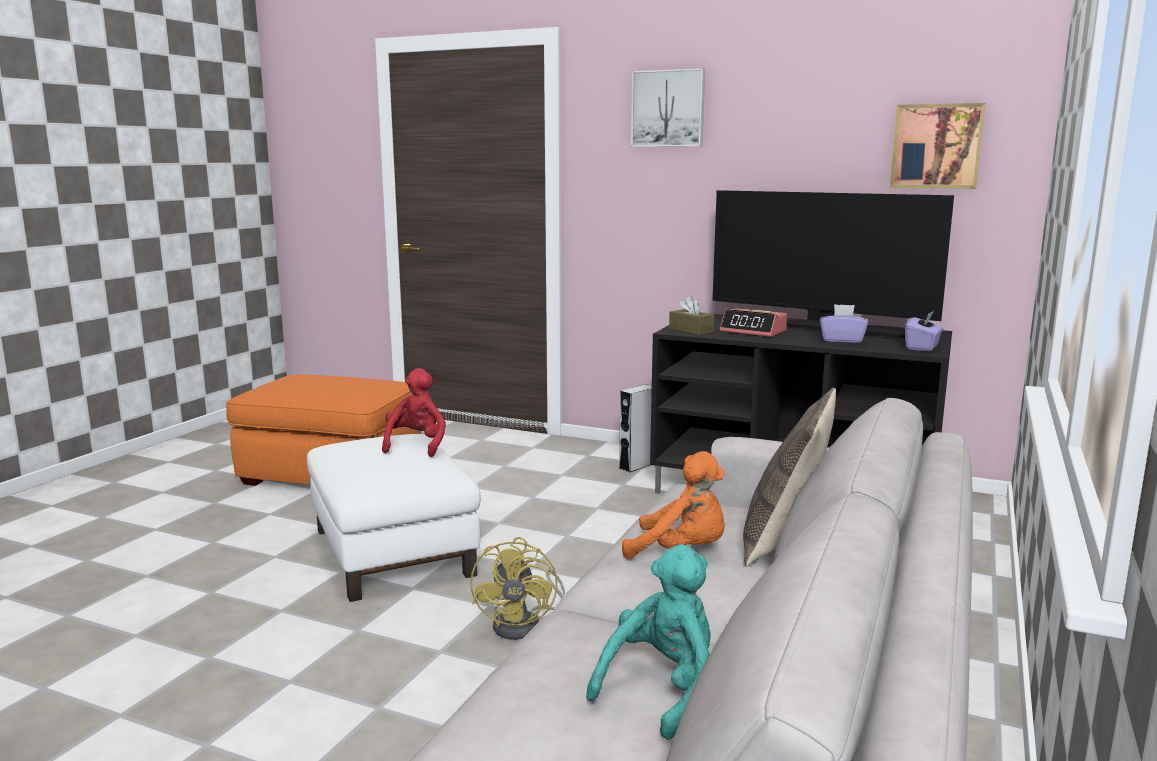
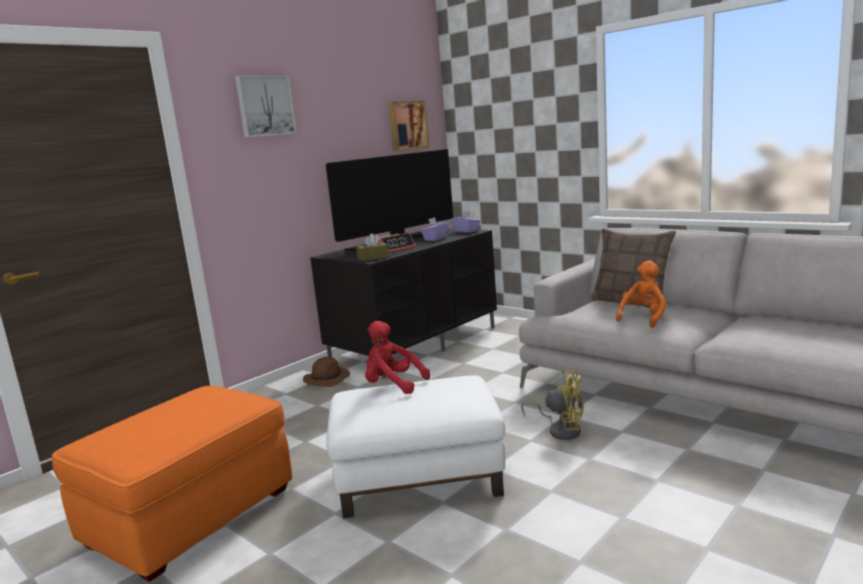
camera: 70 degrees left, 0 degrees up
(637, 466) = (328, 379): grey speaker -> brown hat
(662, 689) = (789, 326): turquoise plush toy -> none

